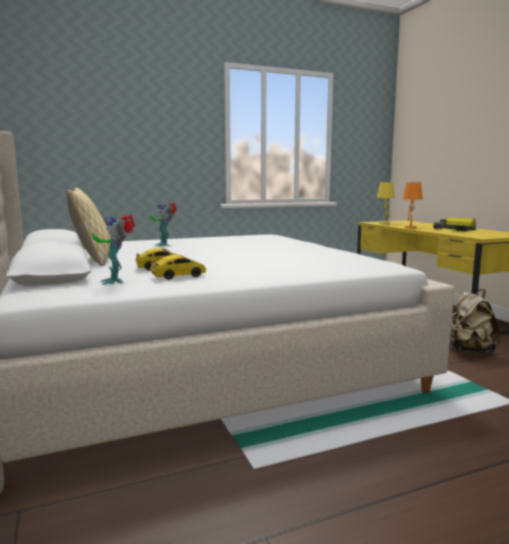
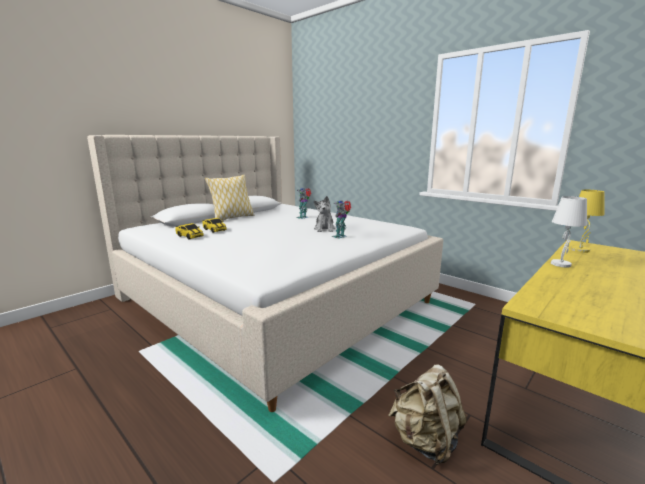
camera: 65 degrees right, 5 degrees up
(115, 281) = (173, 230): toy robot -> toy robot (341, 236)
(235, 245) = (324, 229): none -> plush toy
(410, 227) = (560, 264): orange table lamp -> white table lamp
(454, 230) = (598, 289): toy truck -> none

